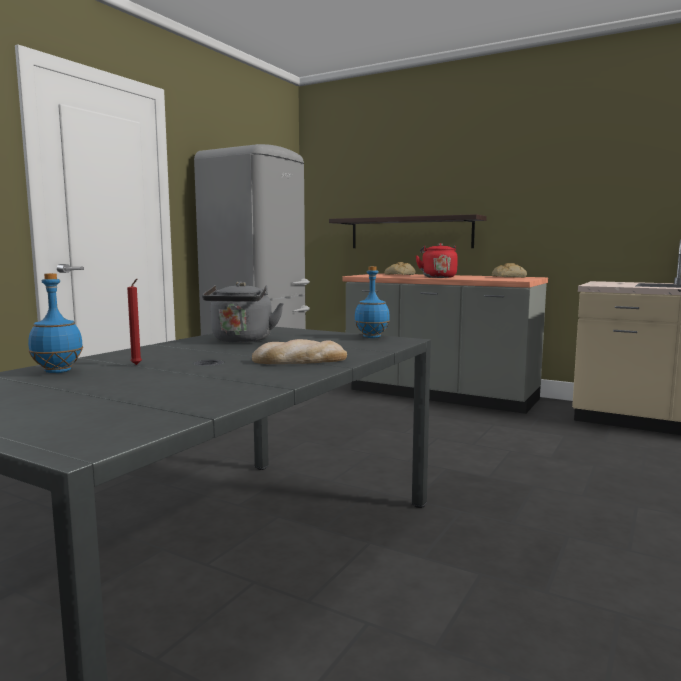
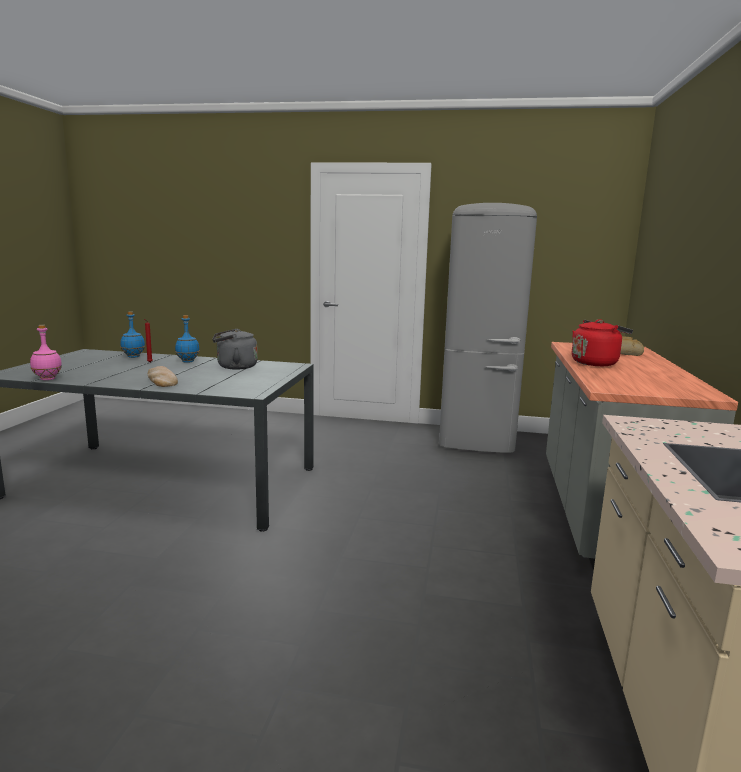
camera: 70 degrees right, 5 degrees up
(208, 408) = (48, 379): none -> pink bottle
(371, 337) = (262, 387): blue bottle -> blue bottle (187, 361)
(410, 233) = (676, 299): shelf -> none
(508, 277) = (675, 385): bread -> none

